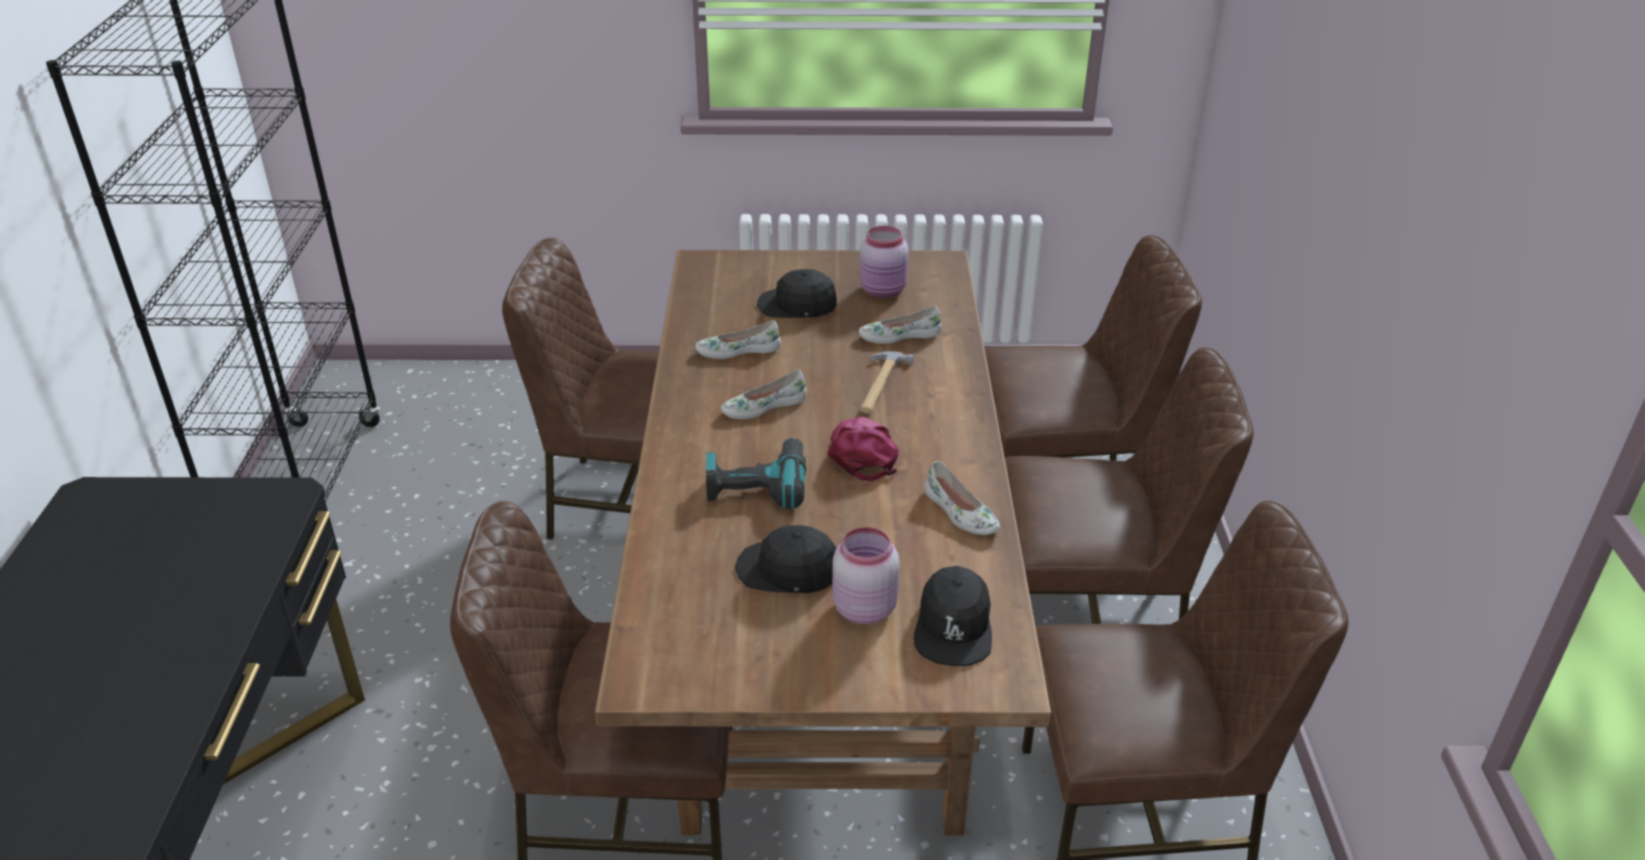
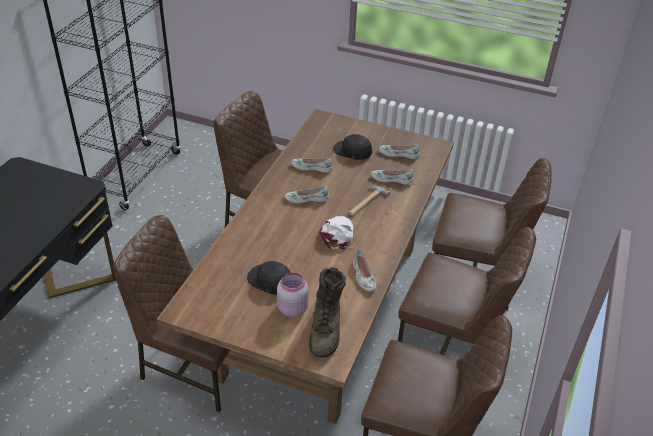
camera: 20 degrees right, 5 degrees up
(757, 483) = (281, 236): power drill -> none
(862, 453) = (337, 234): pink cap -> white cap
(884, 291) = (398, 154): pink jar -> white shoe
(953, 627) = (326, 329): black cap -> brown boot

